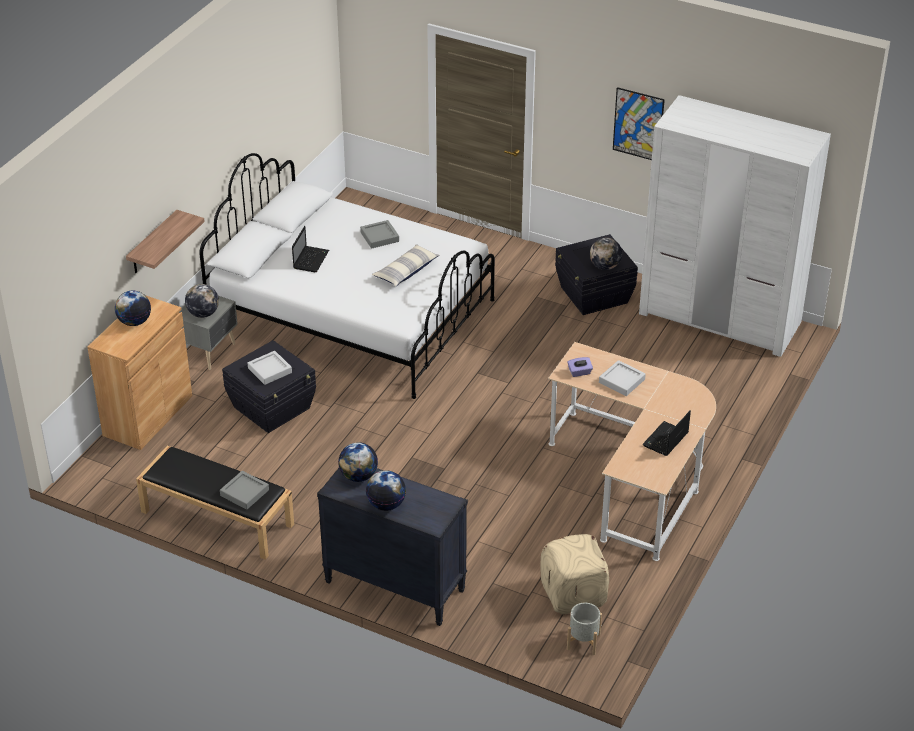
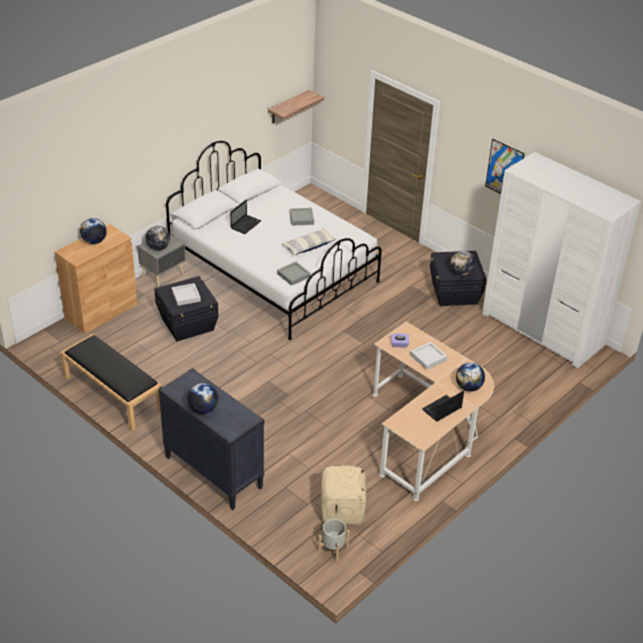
camera: 15 degrees right, 0 degrees up
(153, 243) = (123, 188): shelf -> shelf (288, 107)
(244, 493) = (127, 379): grey tray -> grey tray (293, 275)
(358, 476) = (193, 384): globe -> globe (468, 387)

